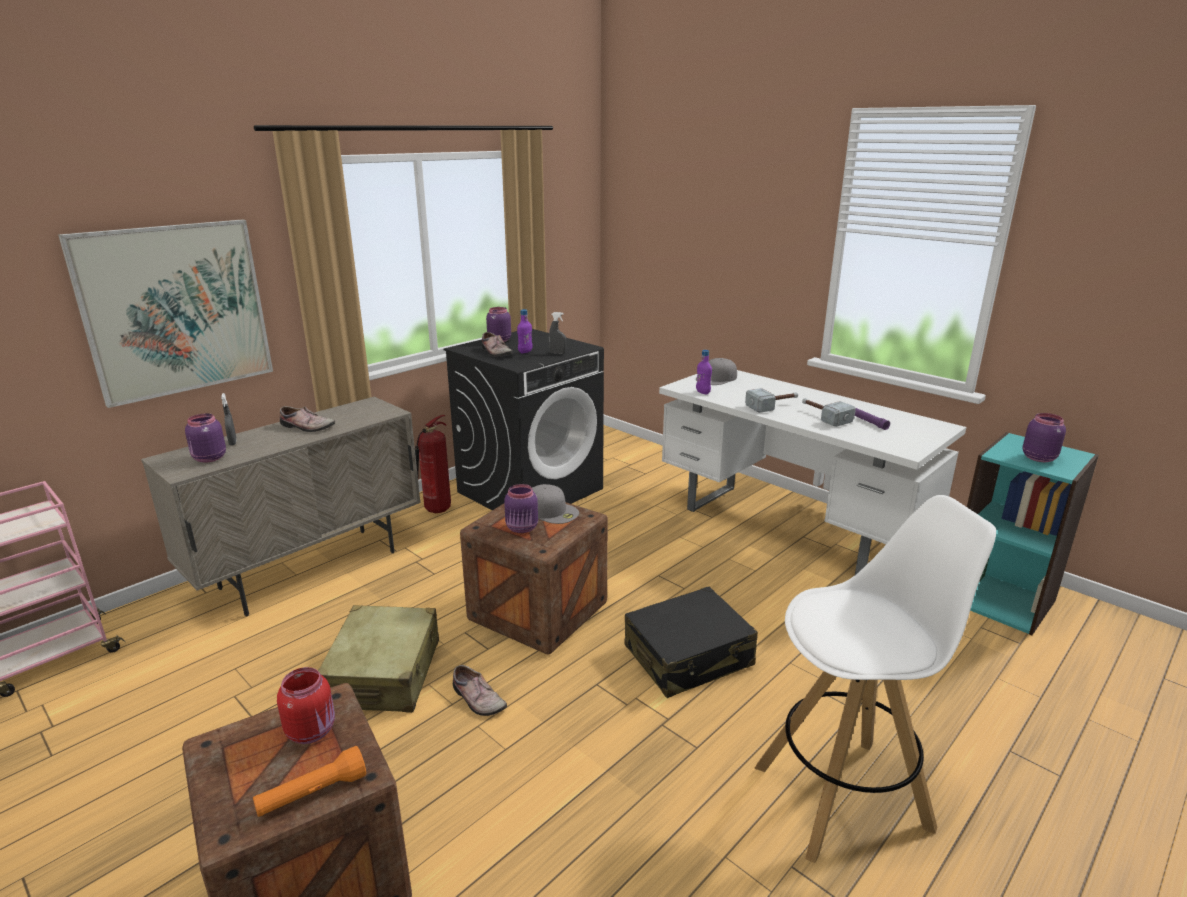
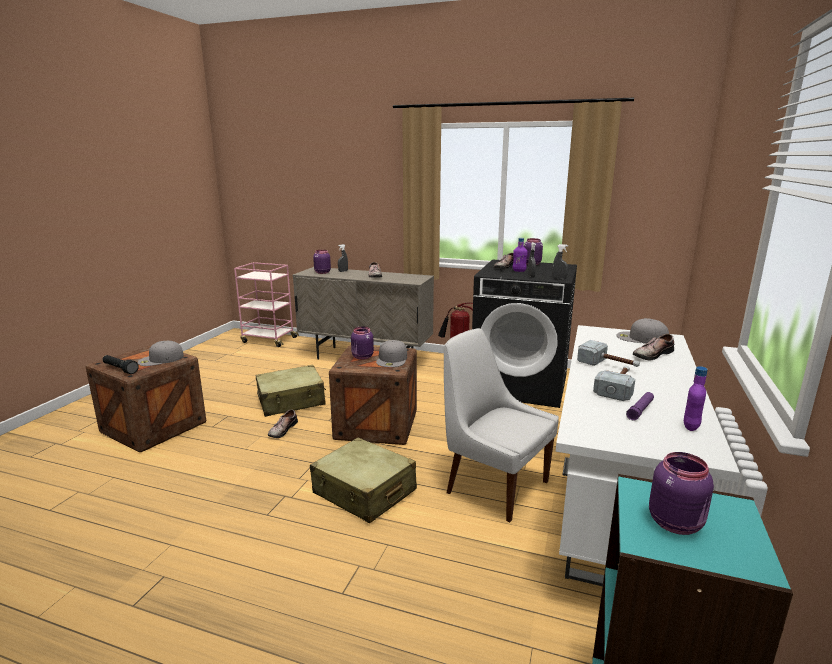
camera: 65 degrees right, 5 degrees down
(176, 310) = (351, 201): picture -> none
(312, 730) = (160, 359): red jar -> grey cap
(312, 794) = (120, 369): orange flashlight -> black flashlight
(583, 347) = (559, 279): none -> grey spray bottle
(688, 656) = (364, 492): black suitcase -> beige suitcase
(703, 392) = (593, 338): purple bottle -> purple bottle (691, 427)
(721, 572) = (493, 486): none -> white chair
(758, 387) = (651, 354): none -> shoe
(844, 796) = (234, 596): white stool -> none

